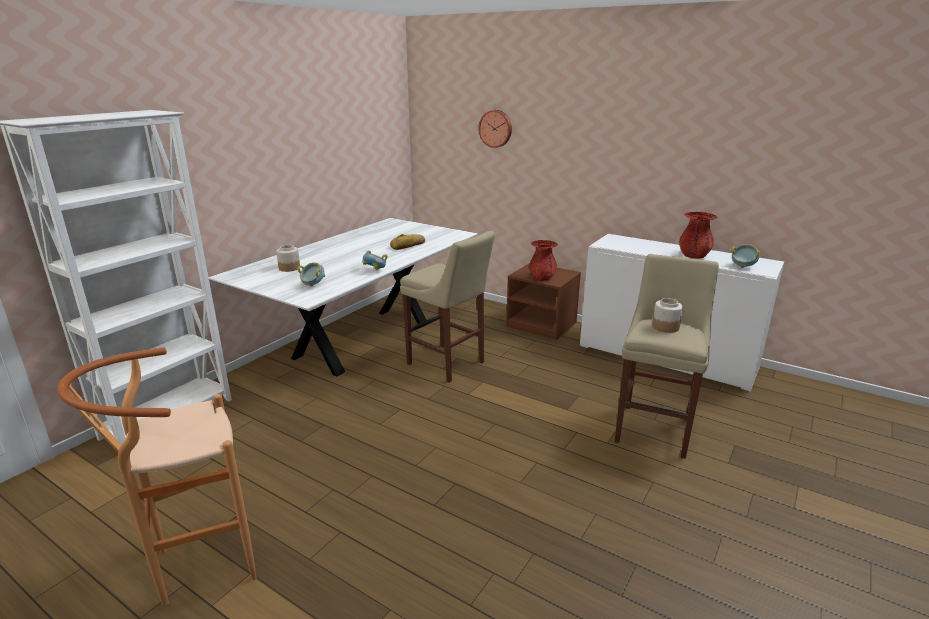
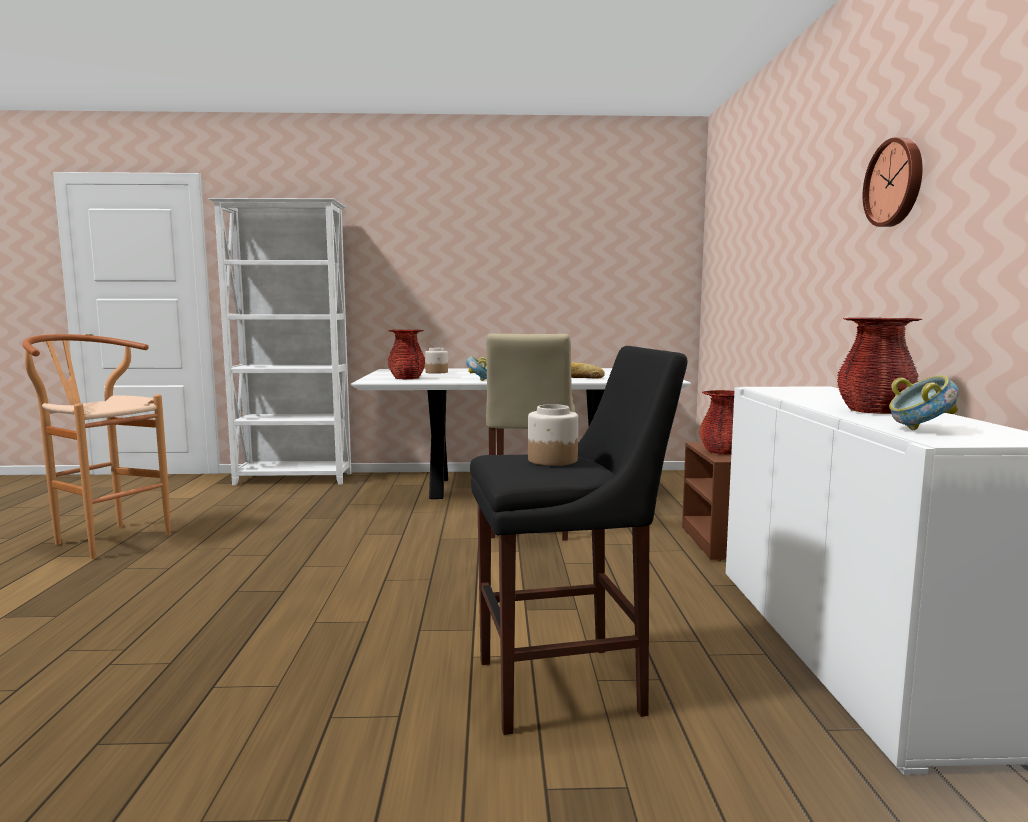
camera: 55 degrees right, 15 degrees down
(313, 285) = (406, 378): bowl -> red vase
(496, 128) = (751, 234): wall clock -> wall clock (896, 183)
(654, 428) = (568, 686): beige stool -> black stool

